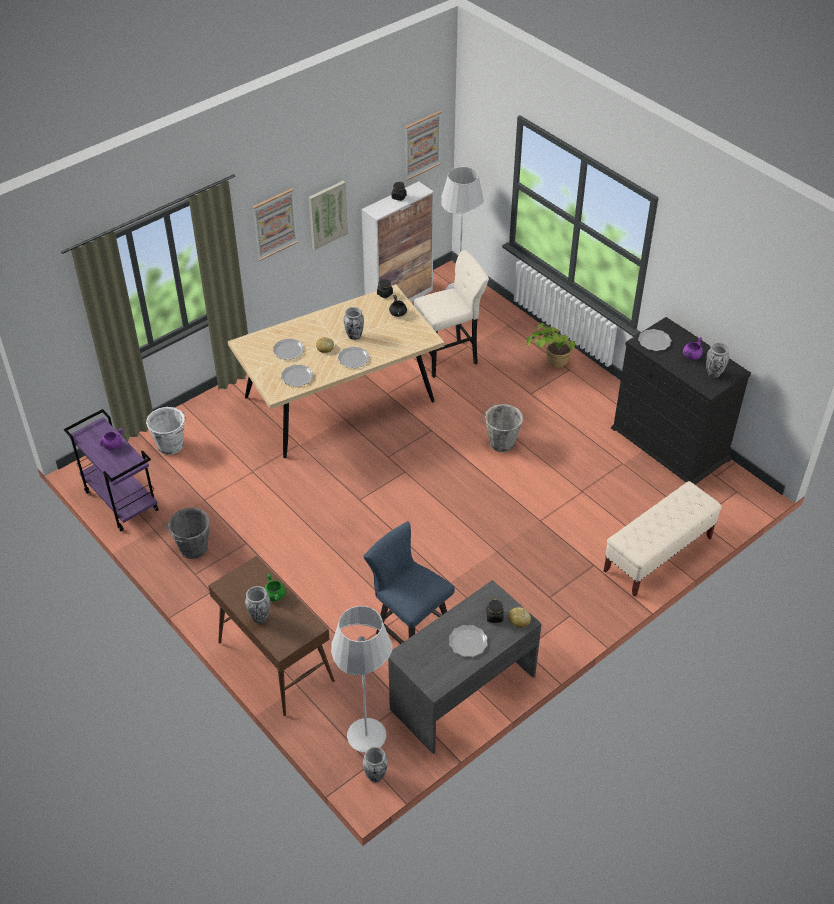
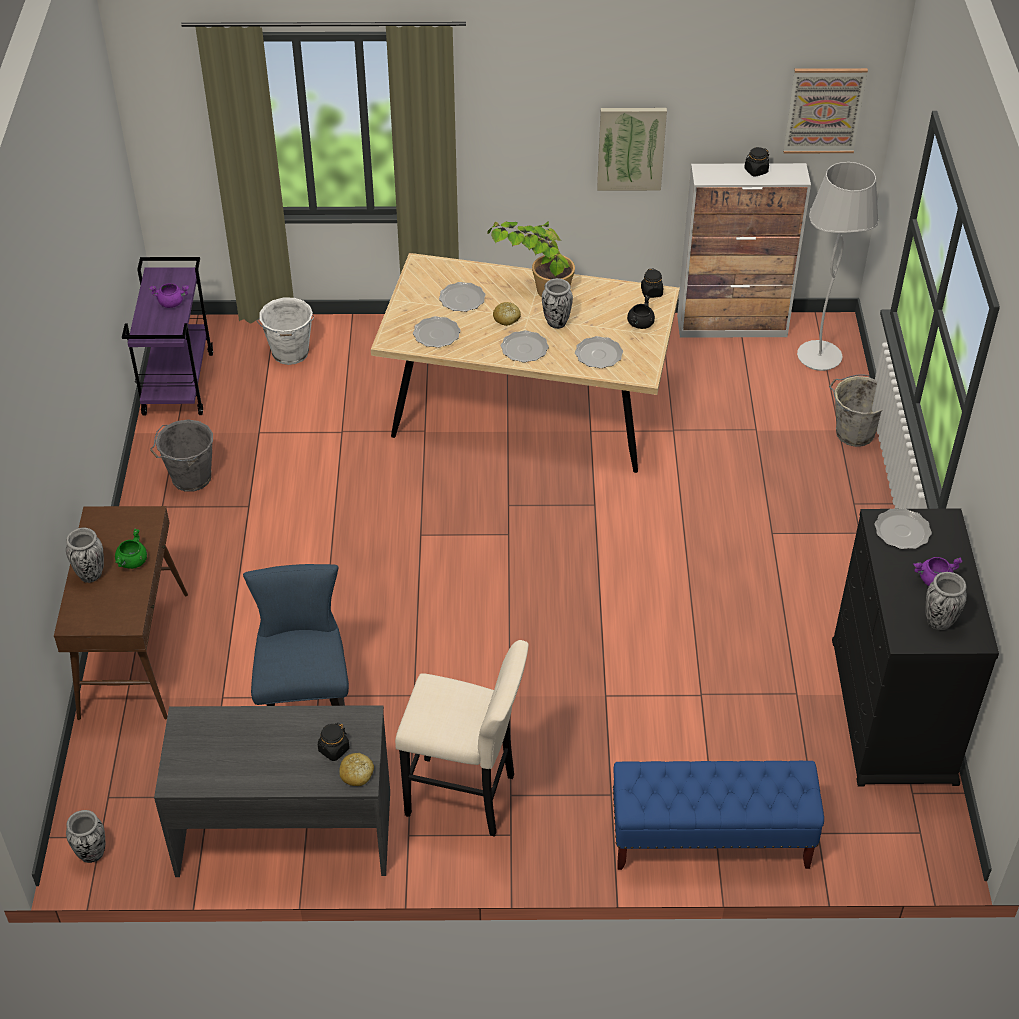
camera: 40 degrees right, 0 degrees up
(274, 224) = (536, 125): picture -> none
(367, 737) = (131, 804): white floor lamp -> none
(449, 358) = (716, 430): beige stool -> beige stool (466, 797)
(468, 642) = (270, 757): plate -> plate (598, 354)
(500, 443) = (663, 570): grey bucket -> grey bucket (853, 433)
(548, 364) = (837, 510): potted plant -> potted plant (535, 288)
(657, 555) = (710, 839): beige bench -> blue bench

